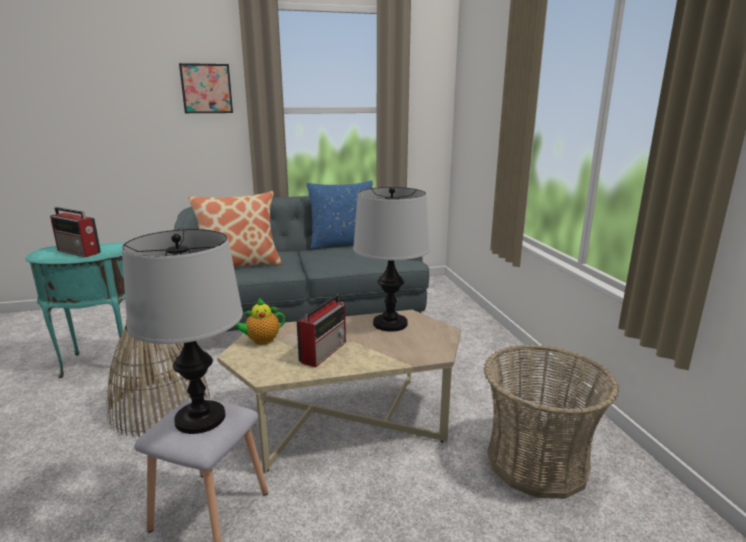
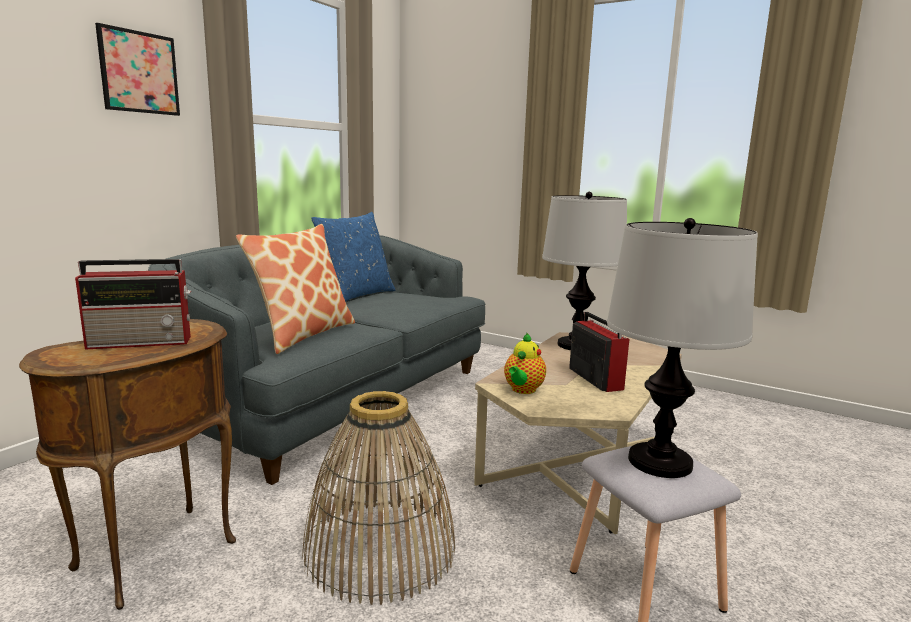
camera: 45 degrees left, 5 degrees down
(102, 364) = (160, 557): turquoise side table -> brown side table
(537, 462) = (728, 428): basket -> none

